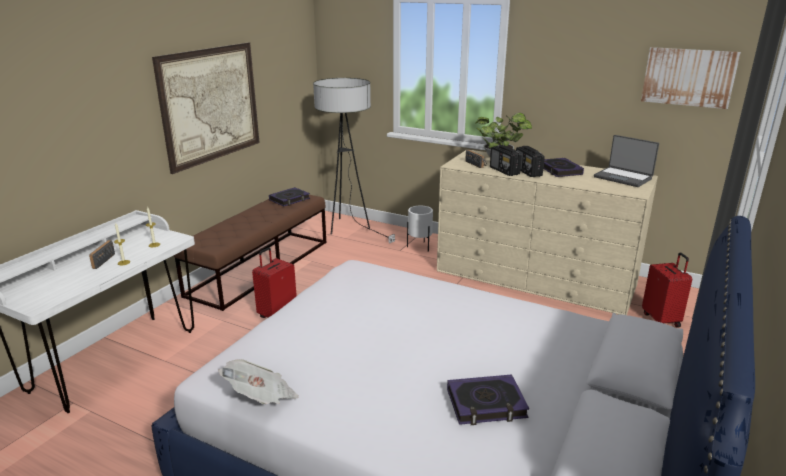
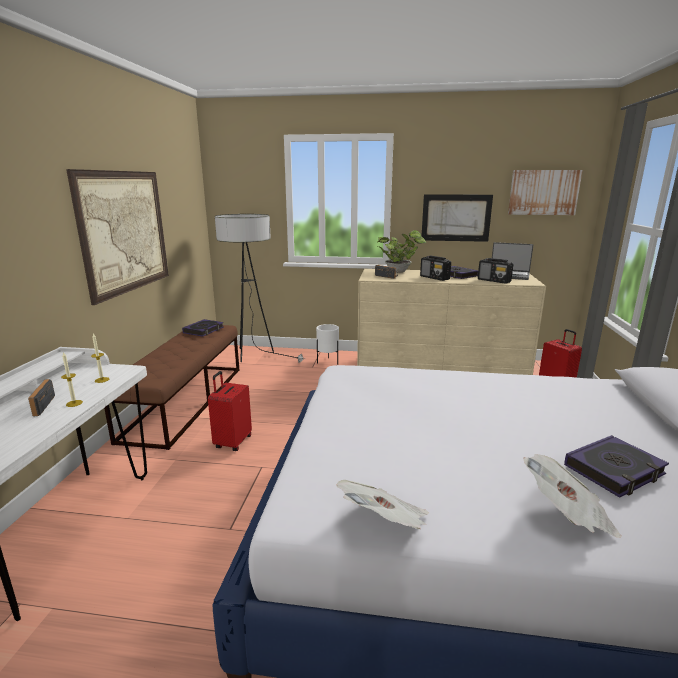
camera: 20 degrees left, 5 degrees down
(400, 425) = (567, 515): none -> newspaper
(504, 171) = (415, 279): radio -> radio (494, 281)
(577, 99) = (456, 218): none -> picture

